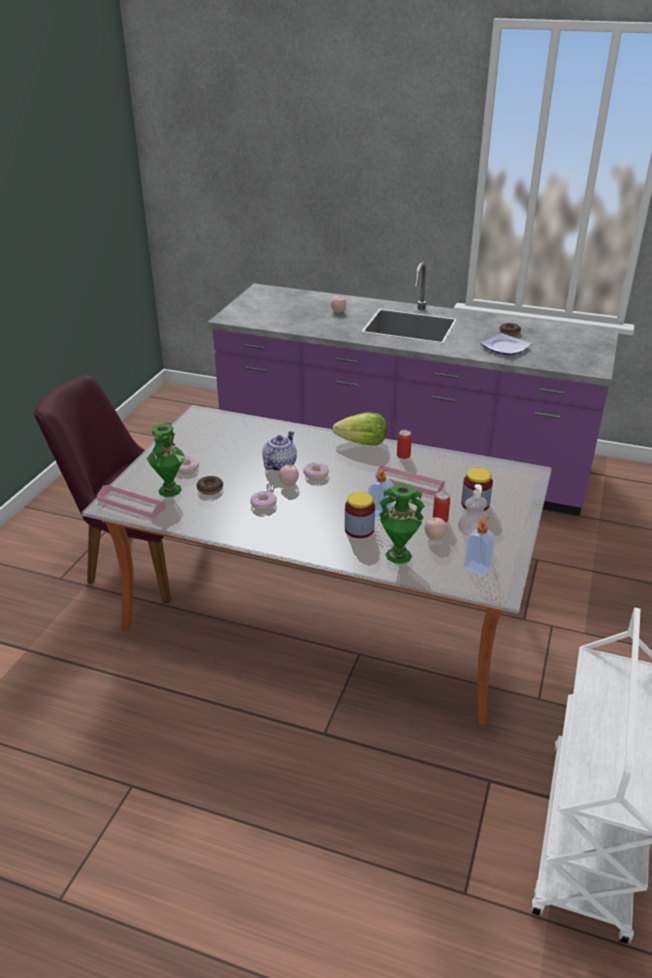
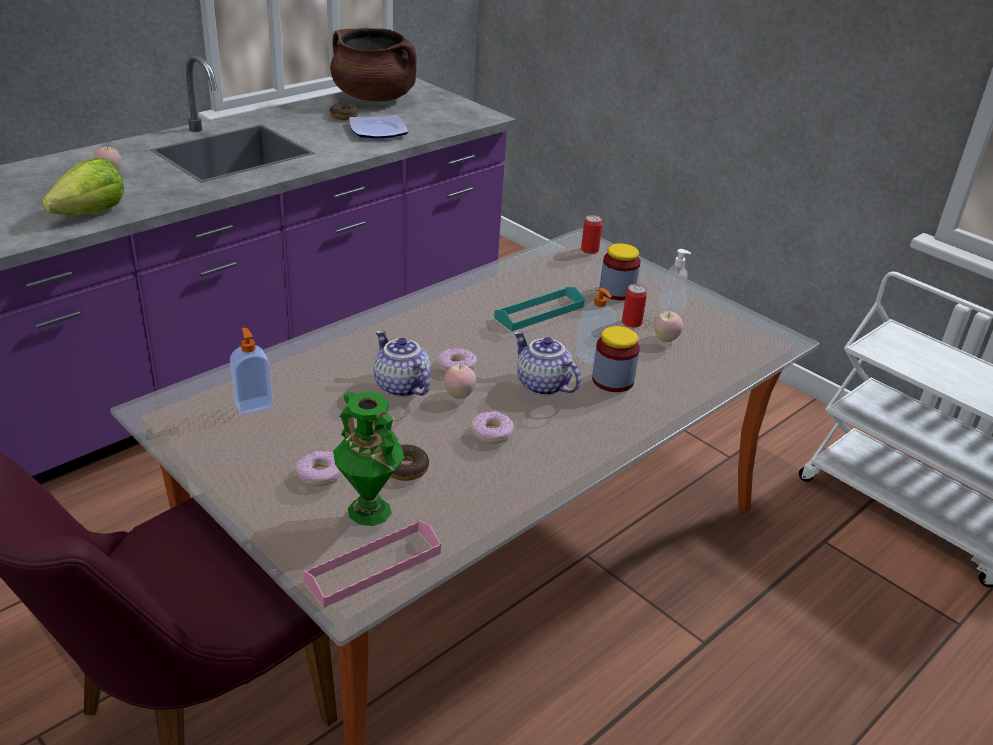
camera: 65 degrees left, 0 degrees up
(327, 506) = (541, 385): none -> teapot
(362, 443) = (413, 308): lettuce -> lettuce (91, 213)
(398, 556) = (685, 374): green vase -> none
(403, 455) = (473, 293): can -> can (589, 250)
(409, 483) = (539, 312): pink tray -> turquoise tray
(477, 568) = (738, 336): soap dispenser -> soap dispenser (253, 404)
(556, 330) = (374, 97): none -> brown cooking pot

